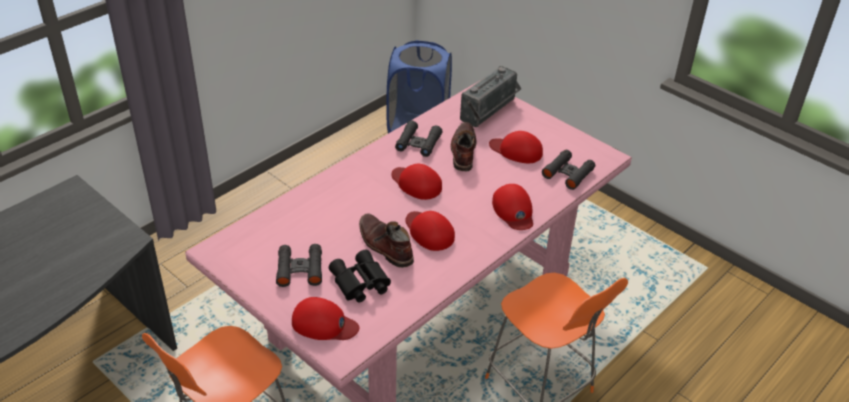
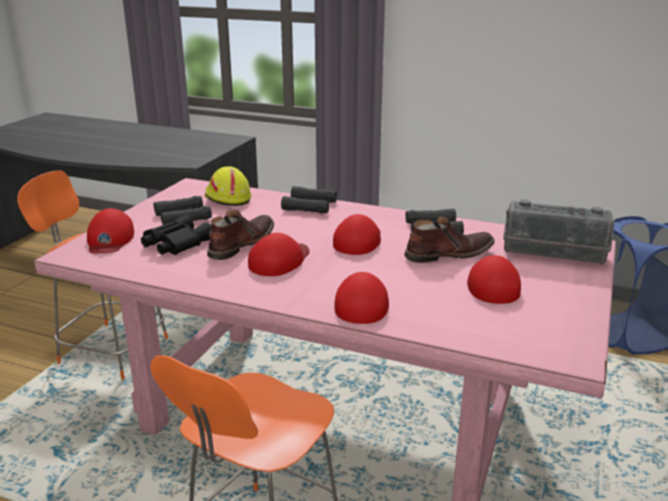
camera: 70 degrees right, 15 degrees down
(271, 233) = (227, 198): none -> yellow hard hat
(513, 211) = (362, 303): red cap -> red cap turned 135 degrees clockwise
(568, 173) = (487, 329): black binoculars -> black binoculars (309, 206)

